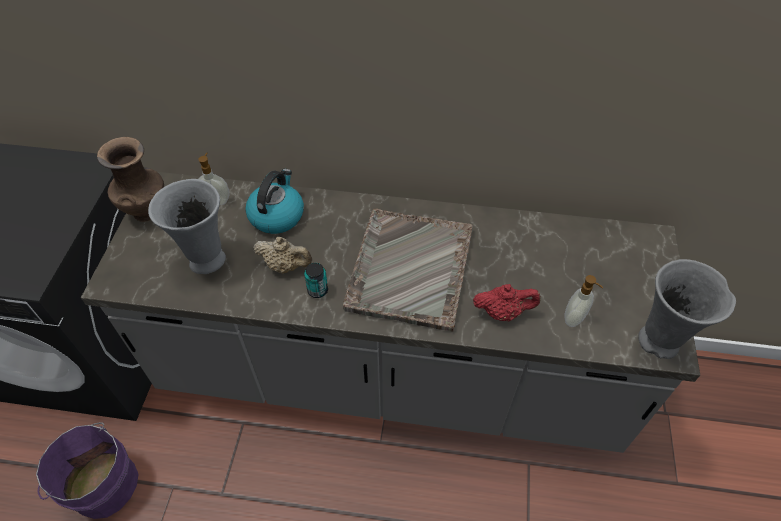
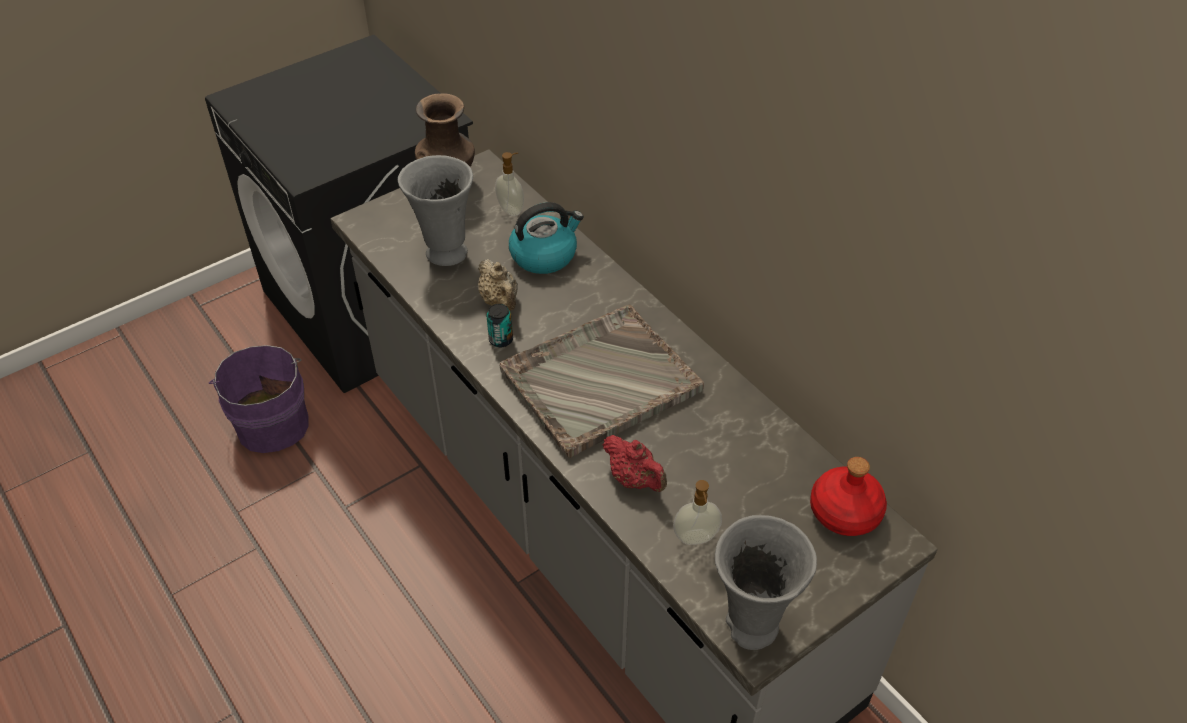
camera: 45 degrees right, 5 degrees down
(617, 241) = (845, 512): none -> red bottle

